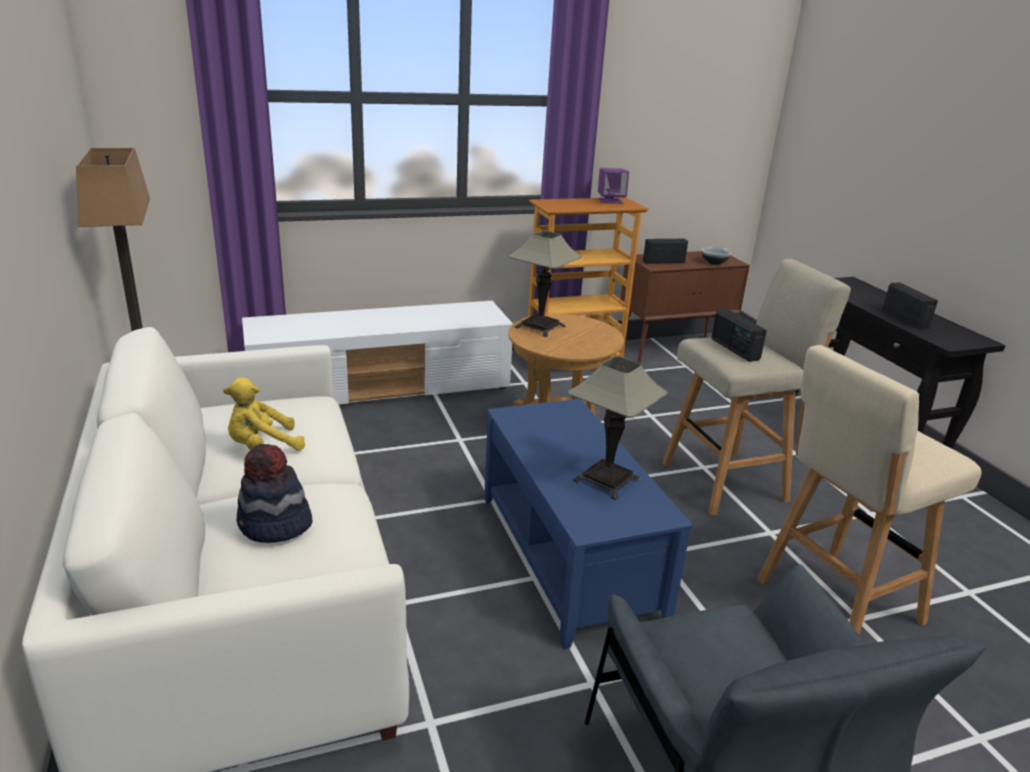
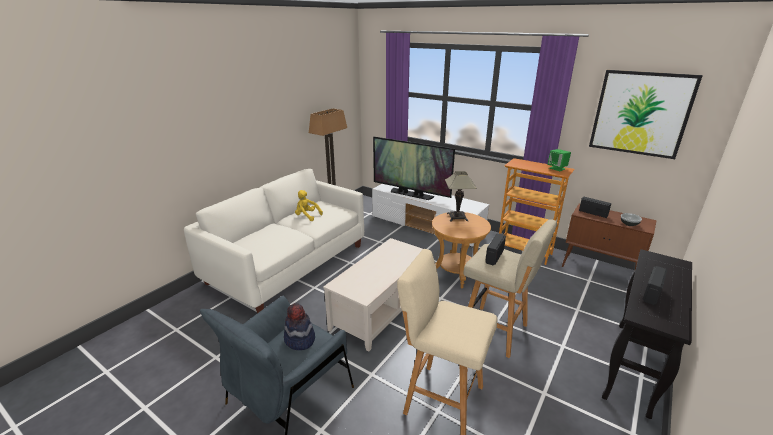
camera: 55 degrees right, 0 degrees up
(275, 525) = (269, 235): hat -> hat (299, 340)
(345, 328) = (411, 194): none -> television
(568, 555) = (380, 309): blue coffee table -> beige coffee table
(606, 479) = (374, 277): table lamp -> none
(611, 201) = (557, 168): purple speaker -> green speaker
(690, 93) = (640, 113): none -> picture

